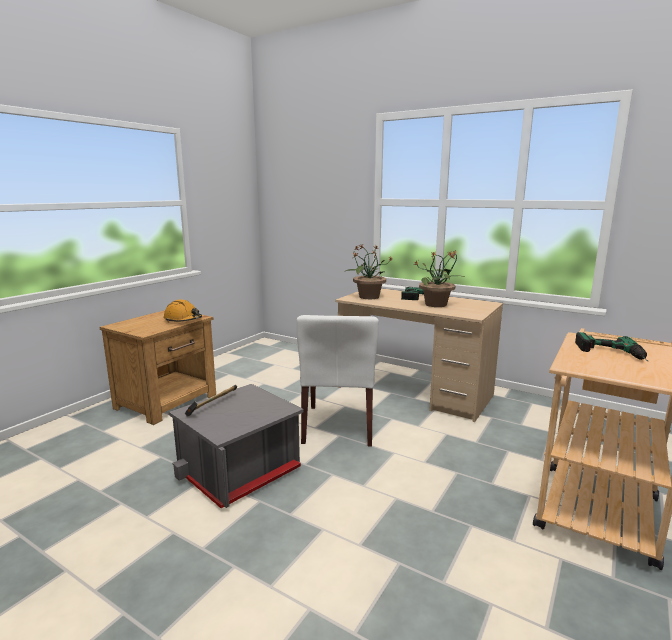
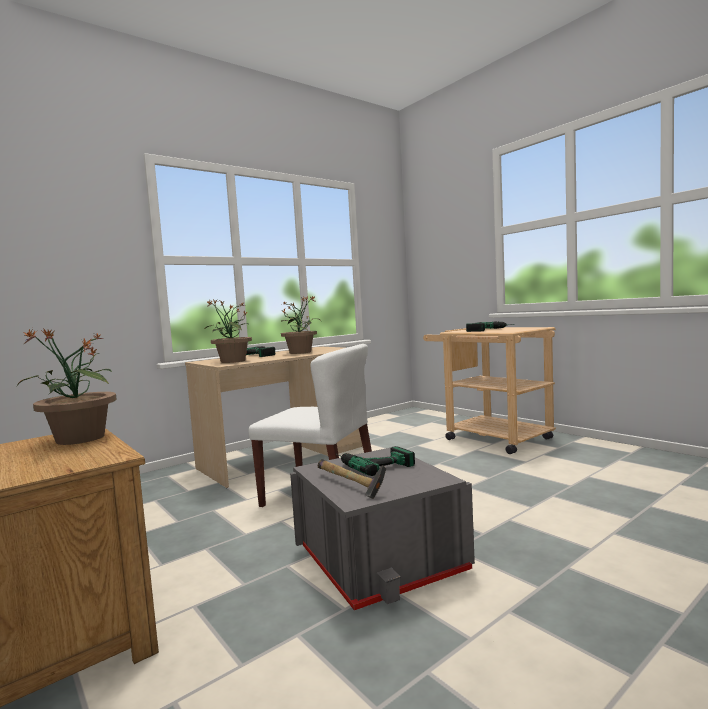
camera: 70 degrees left, 10 degrees down
(183, 320) = (79, 439): orange hard hat -> potted plant
(257, 406) = (372, 463): none -> power drill

